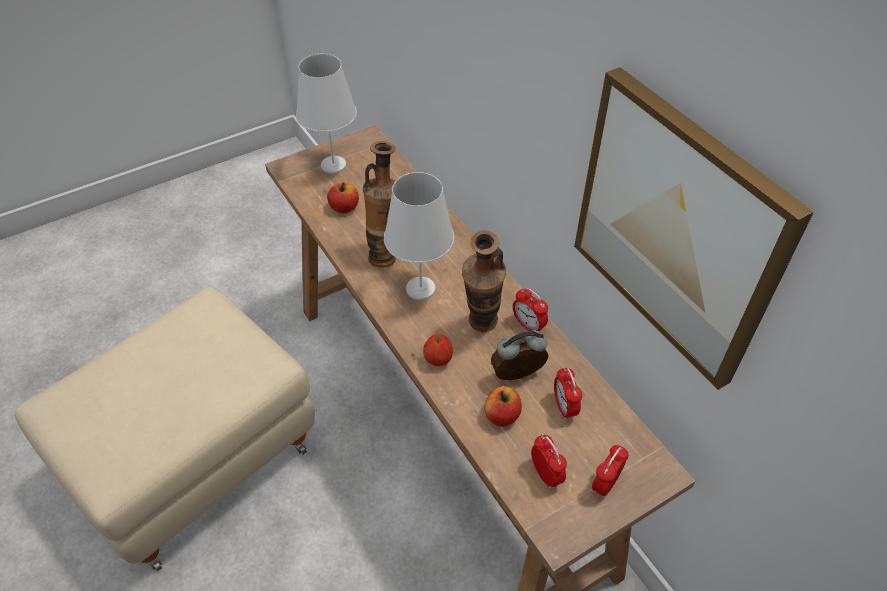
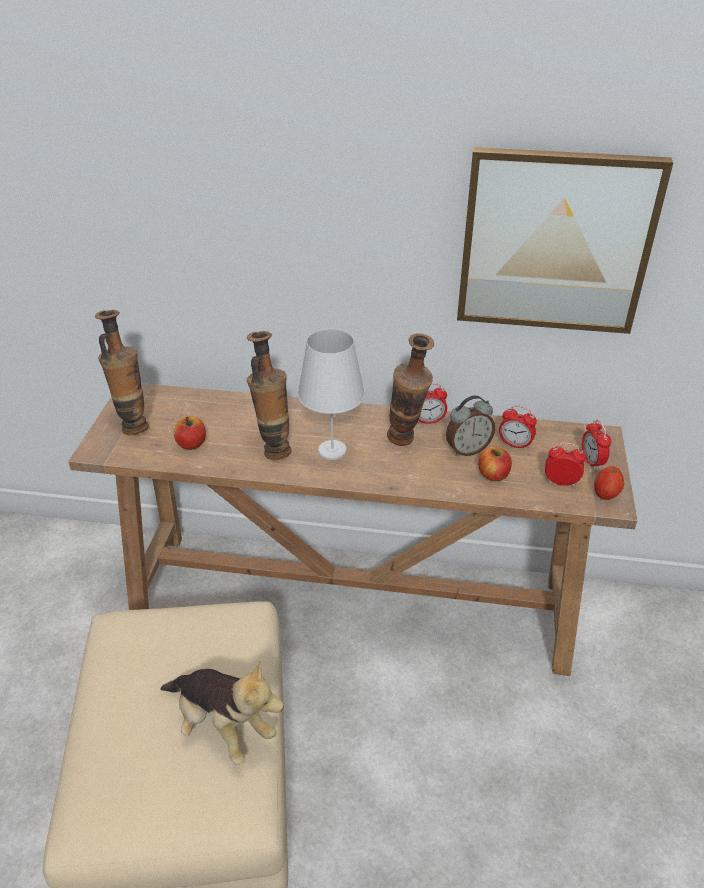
camera: 50 degrees left, 10 degrees down
(162, 421) = (222, 726): none -> plush toy
(333, 165) = (133, 425): white table lamp -> vase
(438, 360) = (411, 478): apple -> apple (605, 495)
(518, 376) = (467, 450): alarm clock -> alarm clock turned 135 degrees counterclockwise

